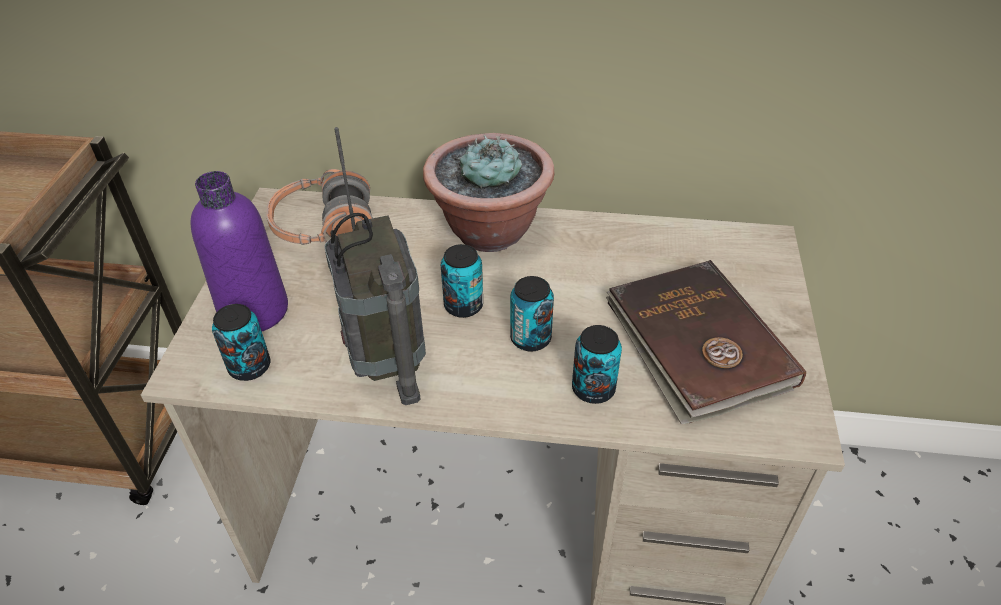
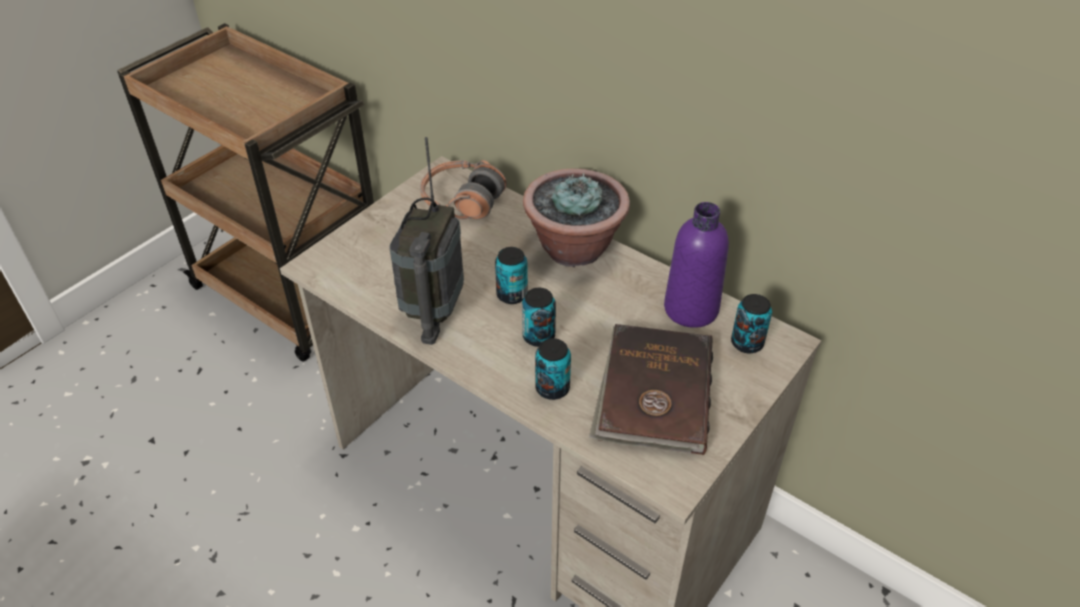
camera: 30 degrees right, 0 degrees up
(249, 367) = (350, 278): can -> can (747, 343)
(254, 310) = (377, 242): purple bottle -> purple bottle (691, 309)

